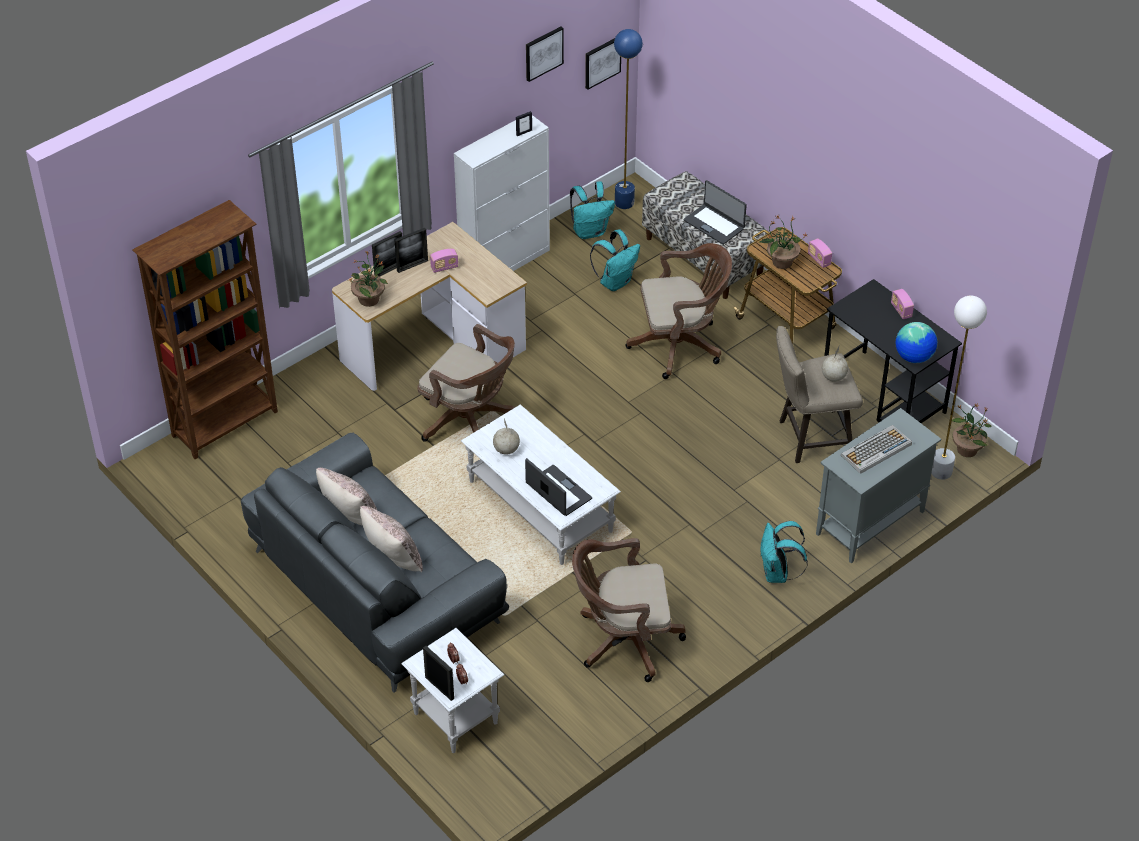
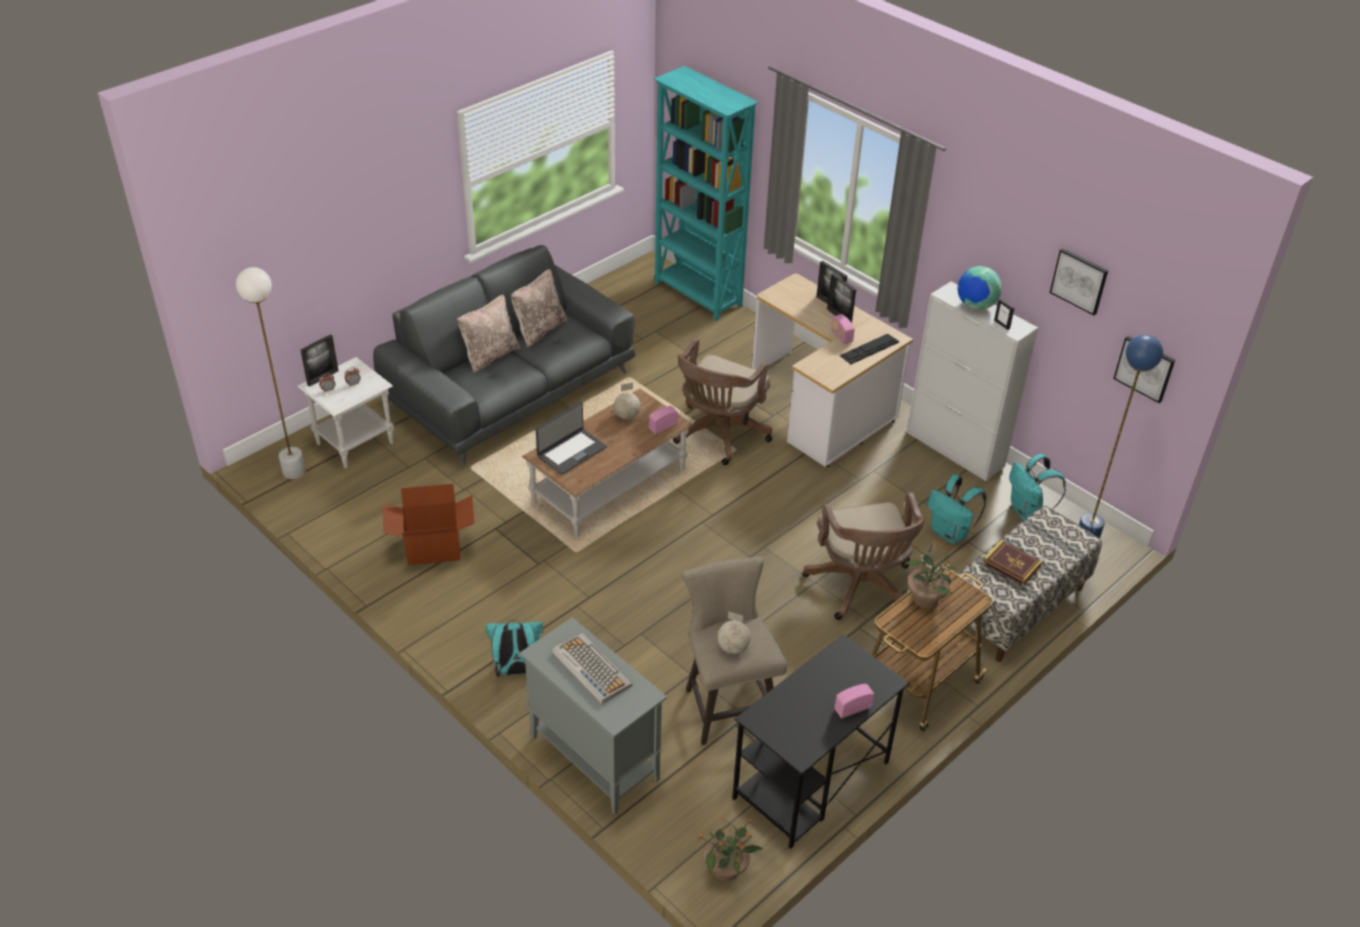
camera: 85 degrees right, 5 degrees down
(226, 424) = (698, 295): brown bookcase -> turquoise bookcase
(369, 299) = (785, 294): potted plant -> none
(465, 251) = (869, 349): none -> keyboard
(540, 506) = (609, 486): white coffee table -> brown coffee table
(623, 641) = (433, 548): brown office chair -> cardboard box
(714, 224) = (1011, 565): laptop -> book
(819, 259) = (939, 634): radio -> radio (663, 427)
(914, 357) = (765, 718): globe -> globe (975, 306)
(941, 471) = (684, 837): white floor lamp -> white floor lamp (294, 471)

